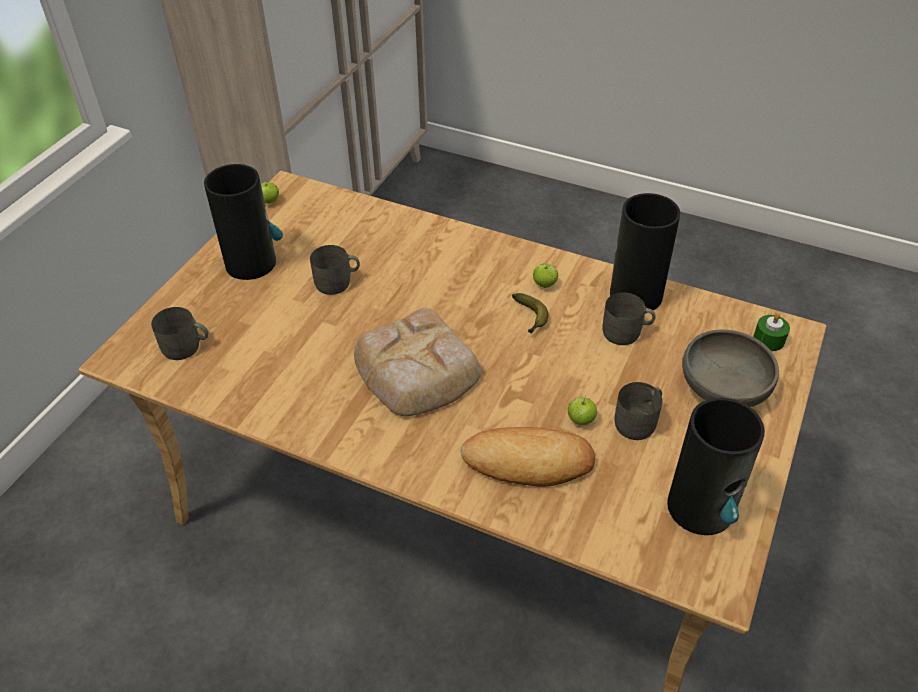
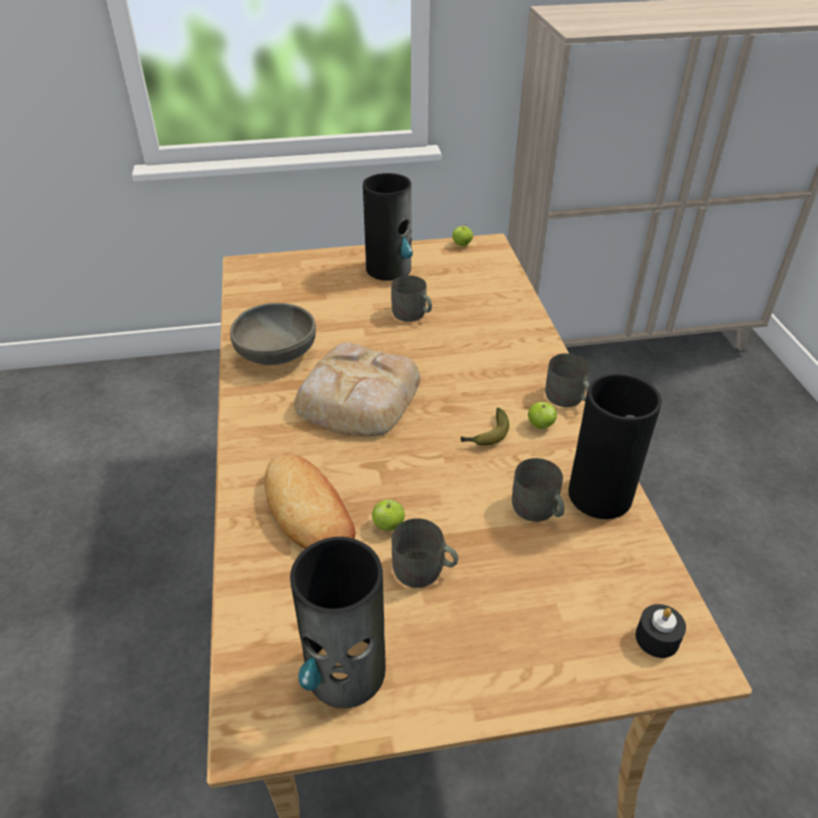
camera: 55 degrees right, 5 degrees down
(186, 347) = (279, 284): grey mug -> grey mug (567, 398)
(723, 387) = (537, 623): grey bowl -> grey bowl (276, 353)
(768, 340) = (657, 638): green candle -> black candle

